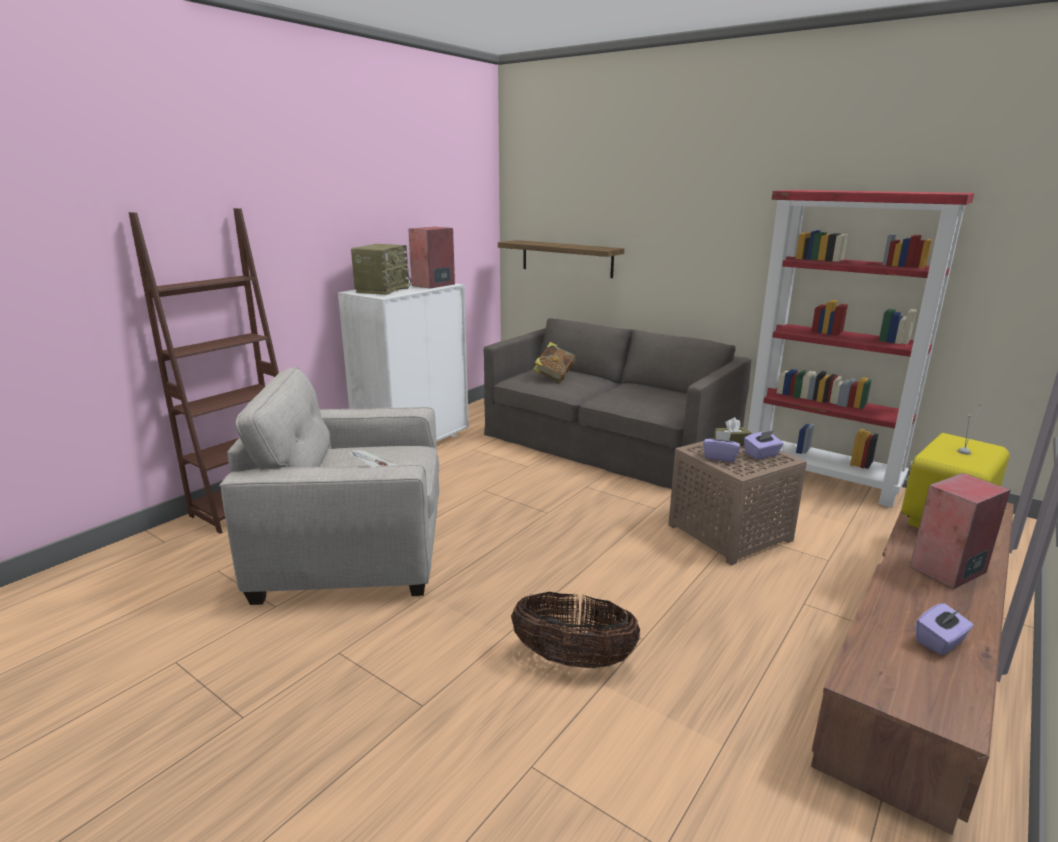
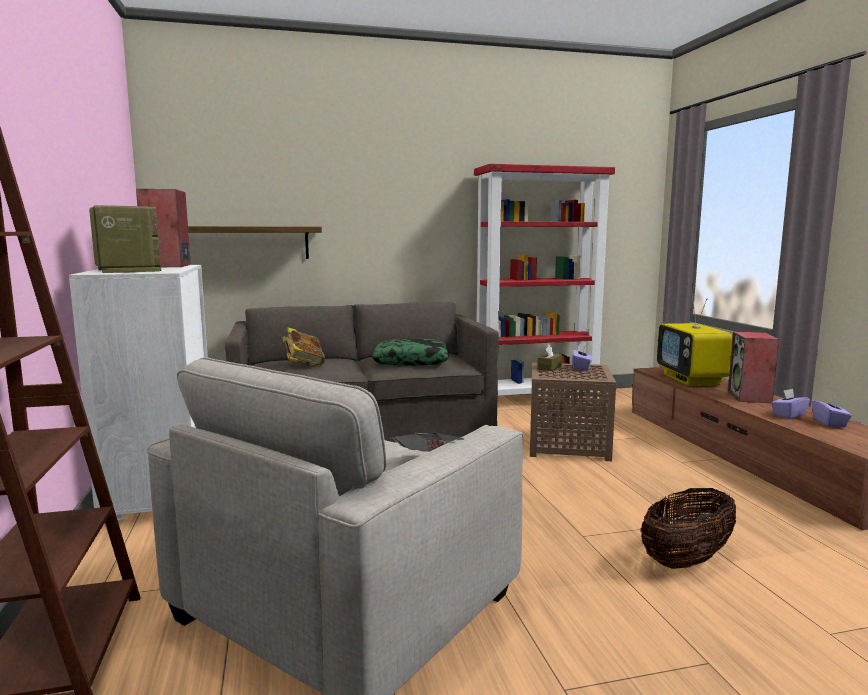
camera: 50 degrees left, 10 degrees down
(638, 397) = (411, 361): none -> pillow
(720, 457) = (569, 375): purple tissue box -> purple tissue box (788, 415)

